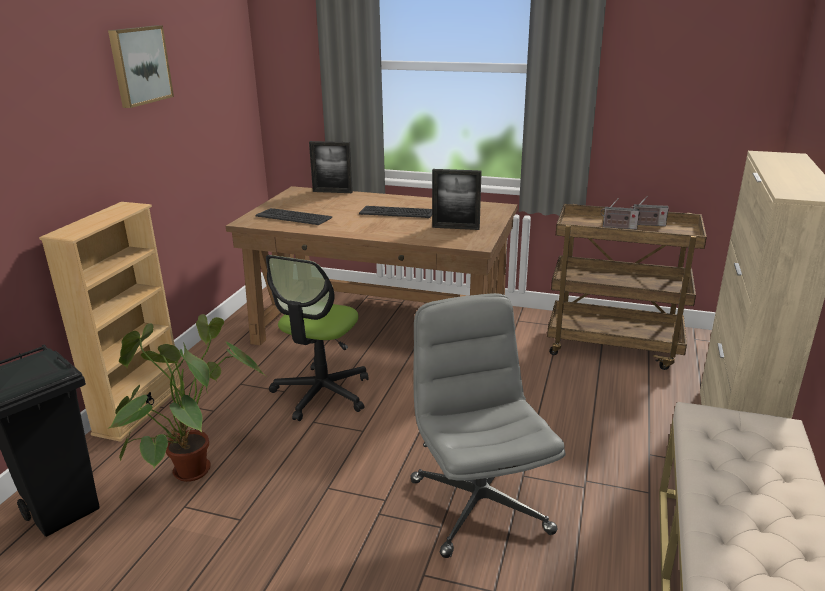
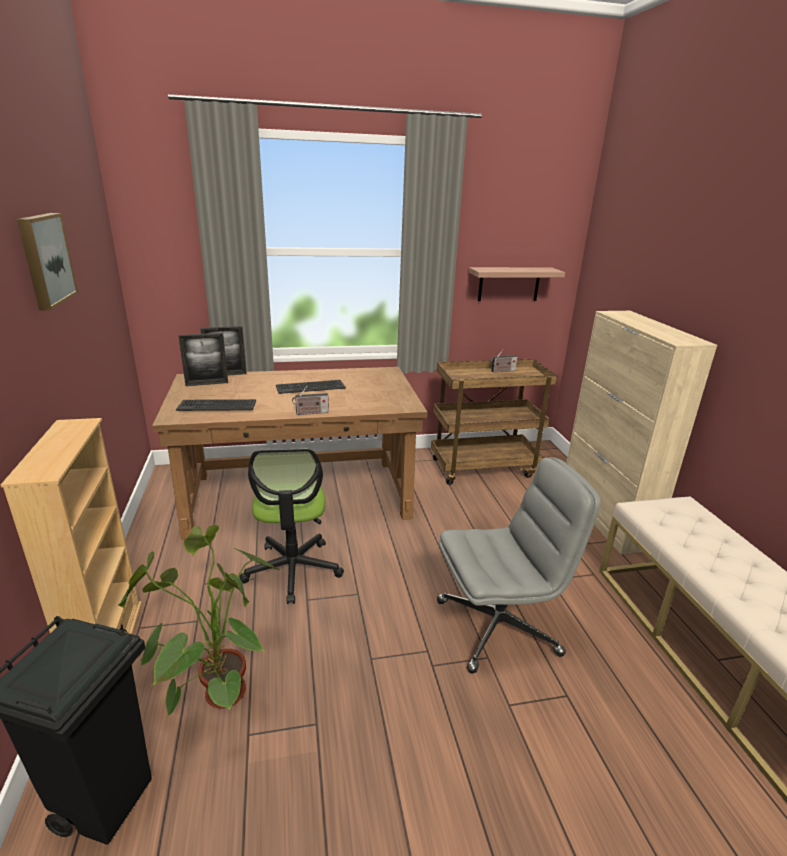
camera: 30 degrees left, 0 degrees up
(455, 228) = (376, 394): picture frame -> picture frame (207, 384)
(478, 504) = (498, 627): grey office chair -> grey office chair turned 120 degrees clockwise
(617, 227) = (487, 376): radio -> radio (310, 413)
(679, 112) = (509, 284): none -> shelf

